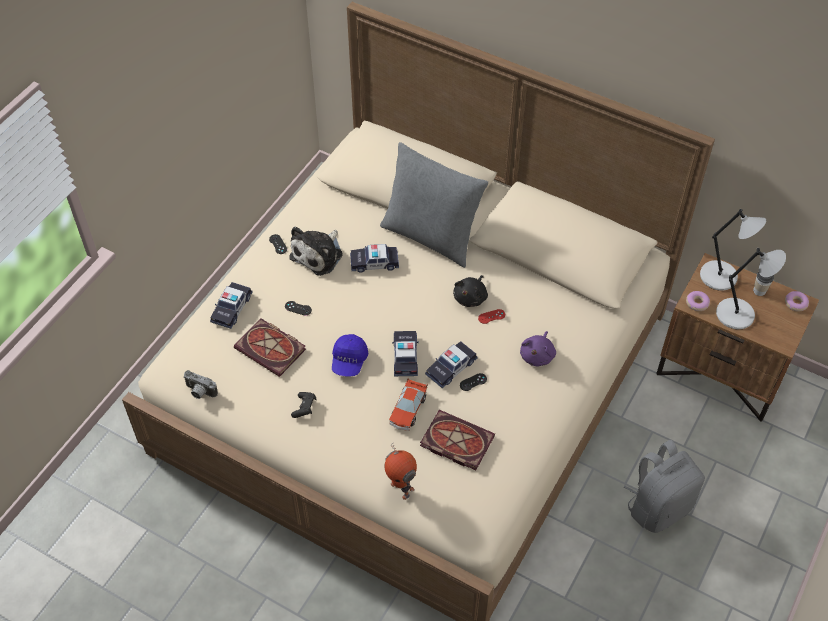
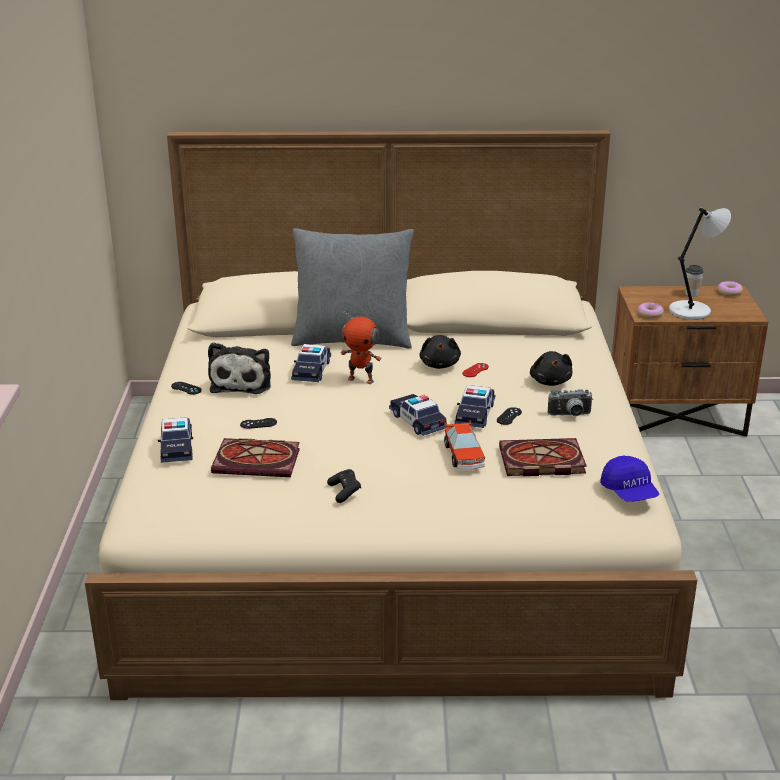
camera: 30 degrees left, 25 degrees down
(199, 392) = (199, 524): camera -> camera (570, 415)
(349, 361) = (359, 442): blue cap -> blue cap (629, 492)
(374, 263) = (311, 370): toy car -> toy car turned 45 degrees counterclockwise
(401, 489) = (523, 516): toy robot -> toy robot (361, 379)
(537, 355) = (550, 381): purple plush toy -> black plush toy
(658, 506) = (728, 524): grey backpack -> none
(721, 277) = (650, 295): grey table lamp -> none

